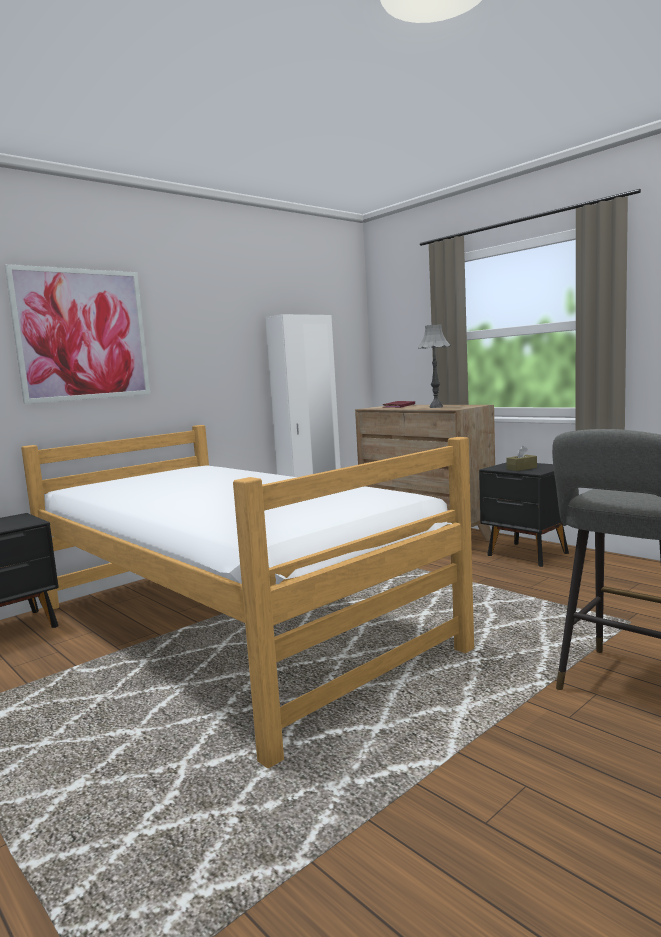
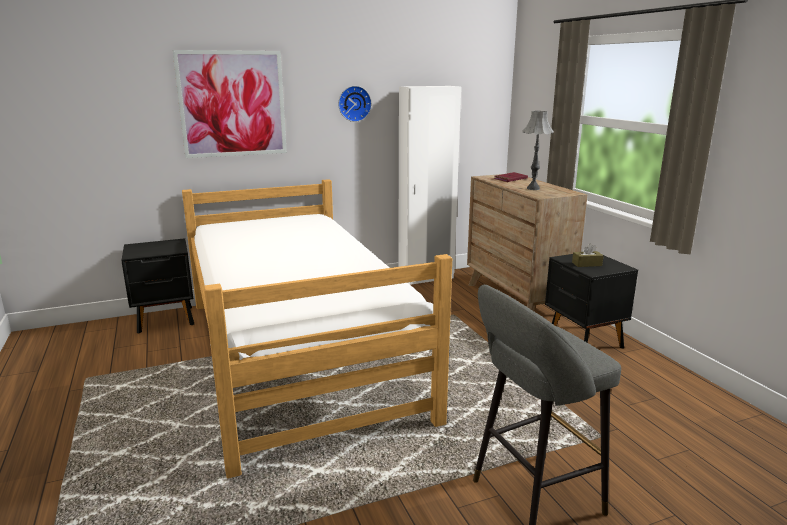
camera: 20 degrees right, 10 degrees up
(220, 336) = (354, 103): none -> wall clock

